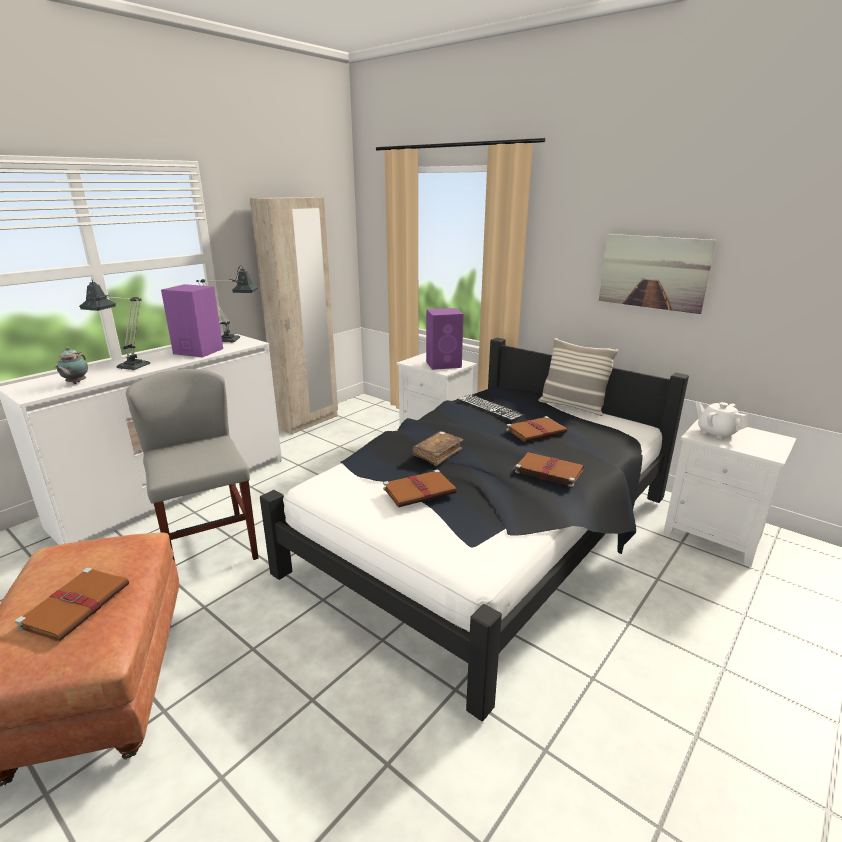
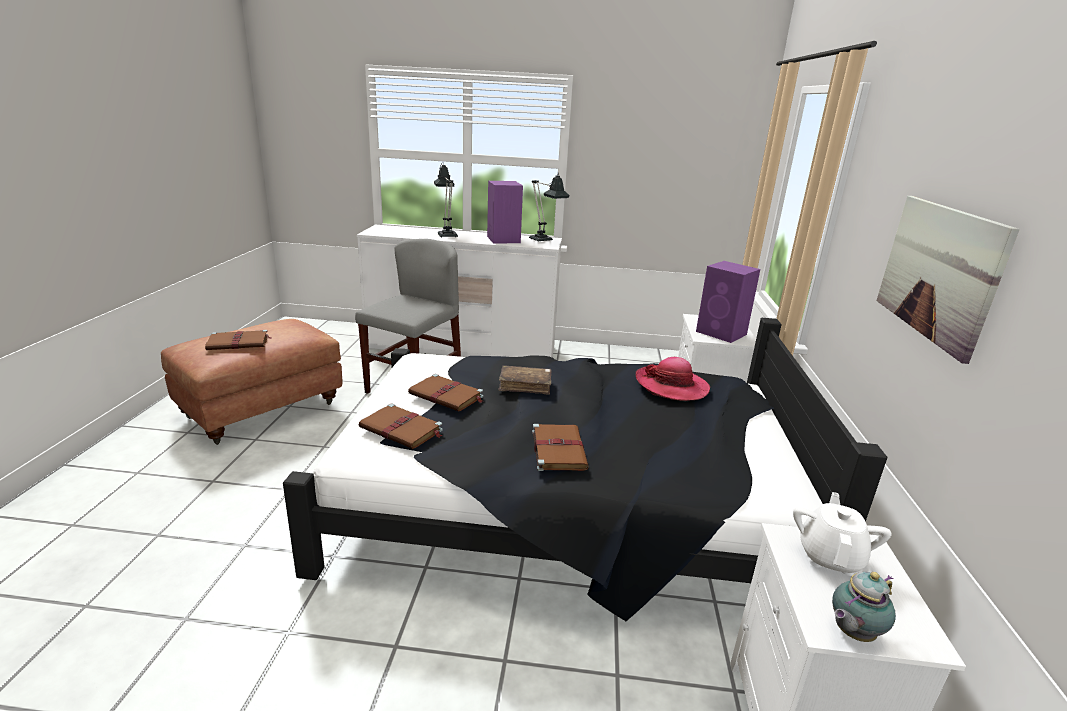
camera: 55 degrees right, 0 degrees up
(75, 383) = (401, 234): teapot -> teapot (851, 633)
(308, 422) = (626, 352): beige wardrobe -> none
(489, 407) = (671, 386): keyboard -> hat
(537, 431) = (653, 425): brown book -> brown book (402, 429)
(572, 407) = (775, 438): pillow -> none

